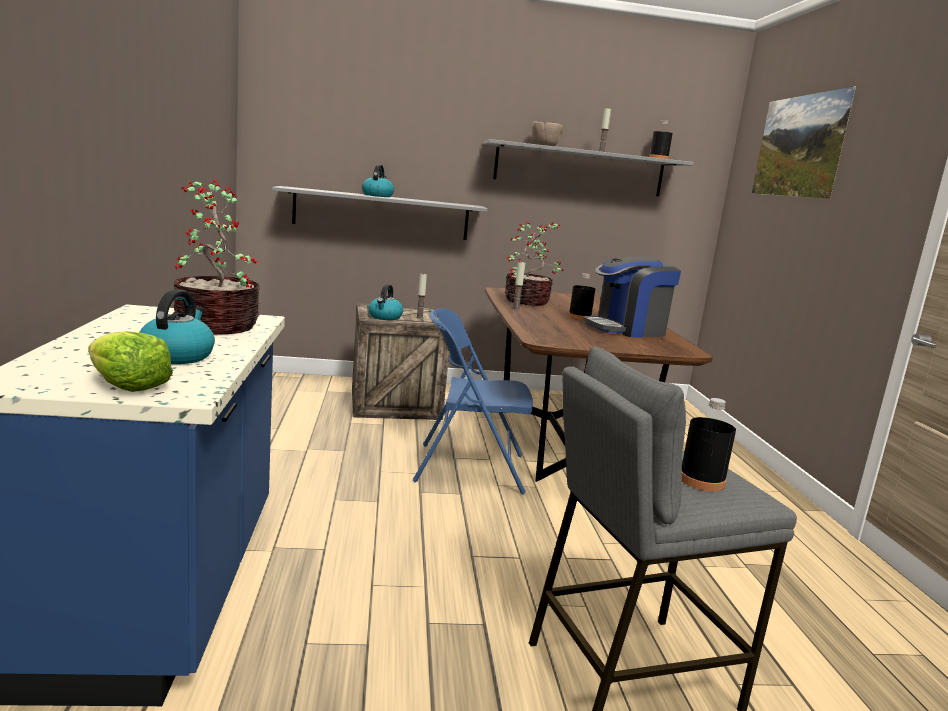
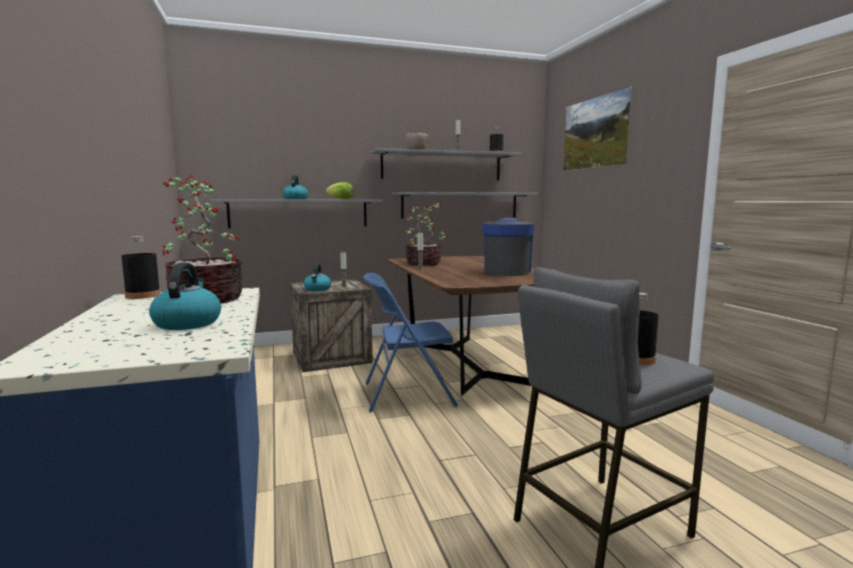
camera: 10 degrees left, 5 degrees down
(128, 386) = (157, 350): lettuce -> lettuce (340, 199)
(579, 317) = (468, 268): black bottle -> black bottle (143, 295)
(598, 225) = (460, 205): none -> grey shelf
(627, 329) = (507, 271): coffee machine -> coffee machine turned 135 degrees clockwise

